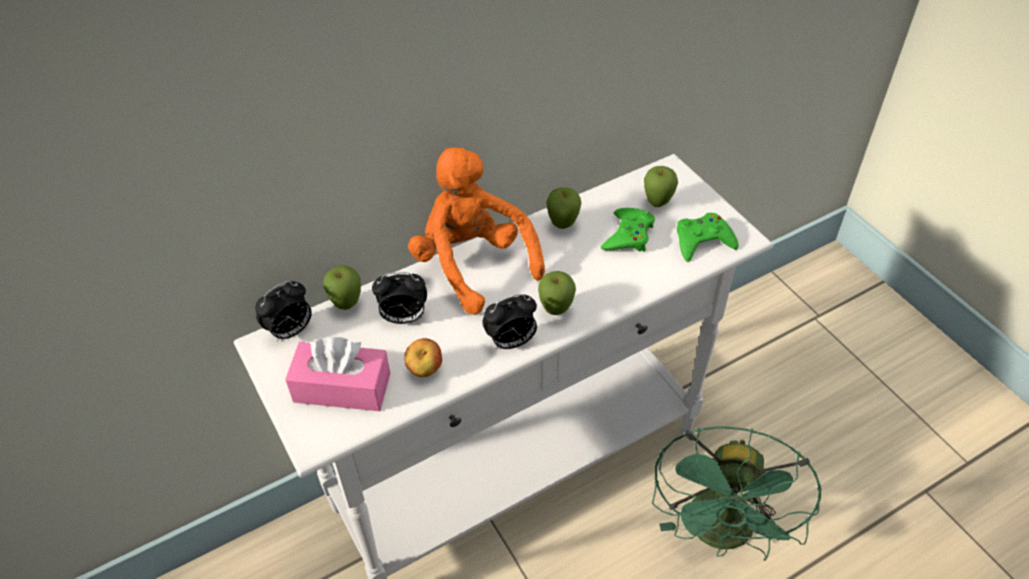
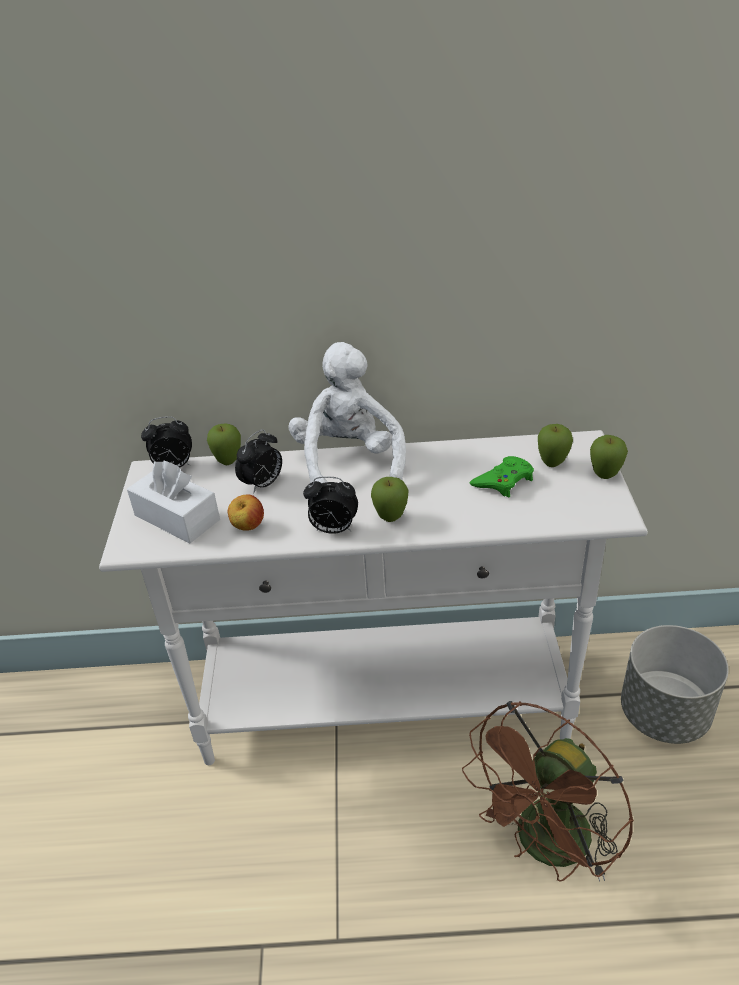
camera: 30 degrees right, 10 degrees down
(342, 387) = (177, 517): pink tissue box -> white tissue box
(403, 318) = (263, 484): alarm clock -> alarm clock turned 75 degrees counterclockwise
(472, 264) = (349, 463): orange plush toy -> white plush toy
(562, 225) = (449, 457): apple -> apple (604, 476)
(702, 241) = (573, 506): green game controller -> none
(721, 535) = (546, 848): green fan -> brown fan
(748, 379) = (663, 714): none -> grey planter

